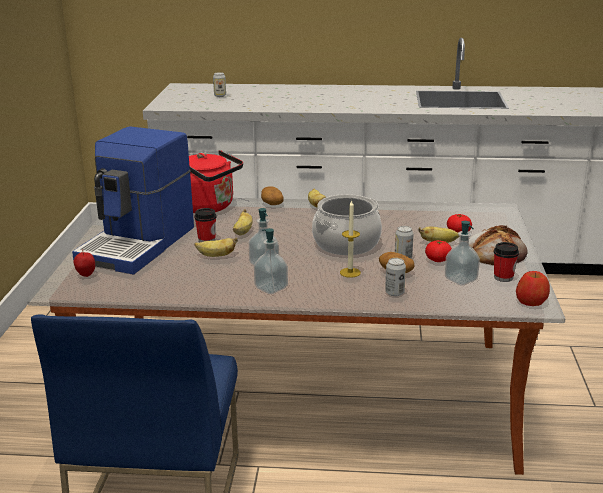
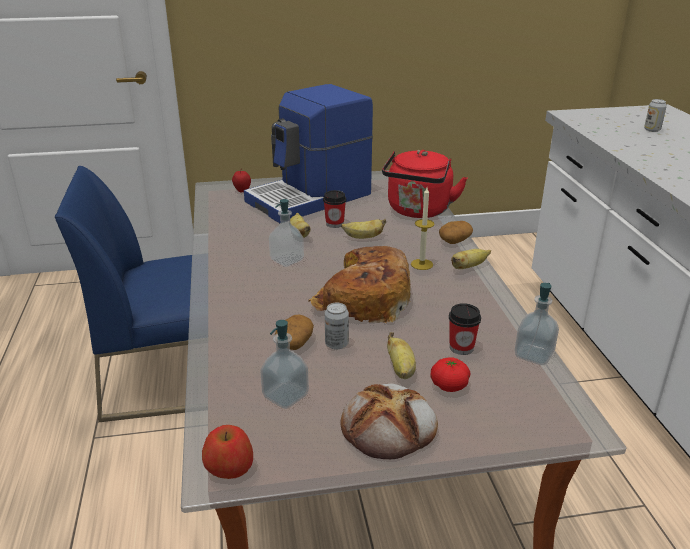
camera: 75 degrees right, 5 degrees up
(139, 244) = (311, 198): coffee machine -> coffee machine turned 45 degrees counterclockwise
(271, 288) = (234, 271): soap dispenser -> soap dispenser (533, 355)
(346, 243) = (362, 300): cooking pot -> bread
(350, 272) = (282, 311): candle -> candle (422, 264)
(394, 293) = (236, 346): can -> none
(438, 260) = (342, 372): tomato -> none
(503, 277) = (303, 437): cup -> cup (461, 347)

